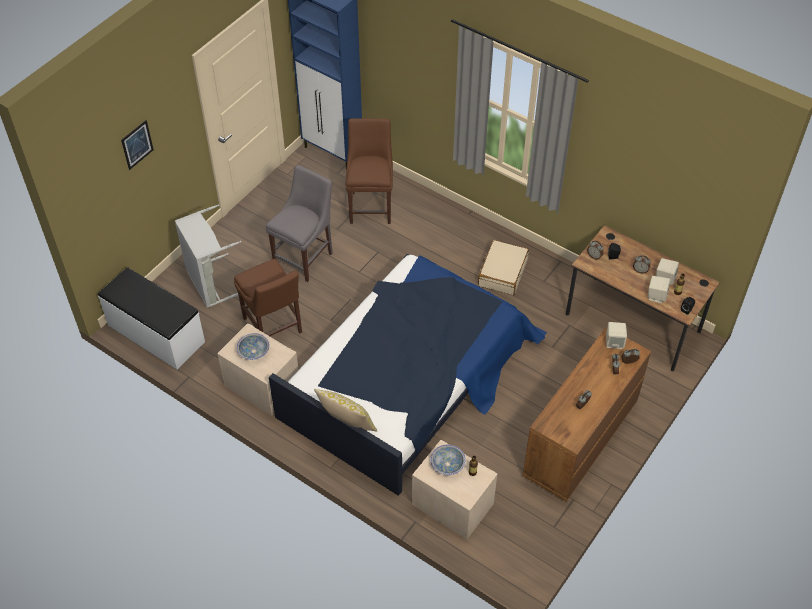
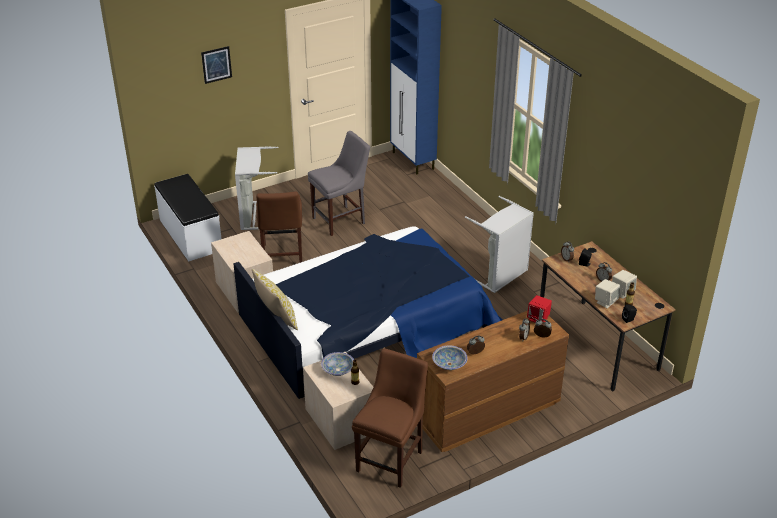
camera: 25 degrees right, 15 degrees down
(253, 351) = (239, 249): bowl -> bowl (449, 364)
(371, 205) = (419, 202): brown chair -> brown chair (391, 459)
(502, 273) = (500, 275): beige suitcase -> grey laundry basket
(614, 342) = (538, 319): beige speaker -> red speaker

